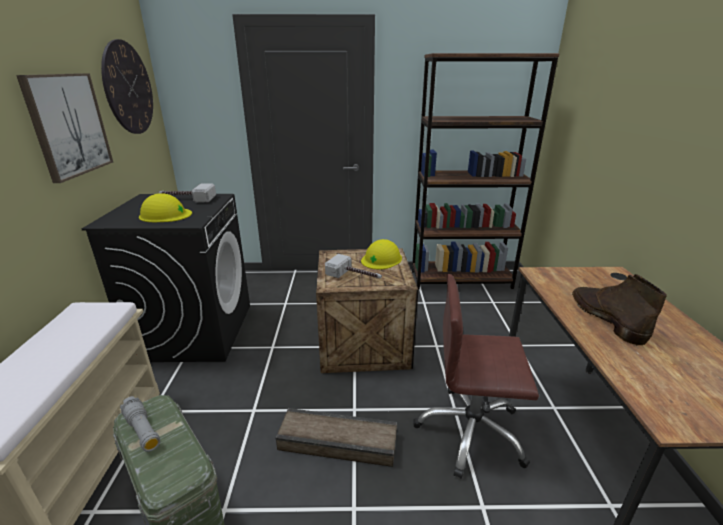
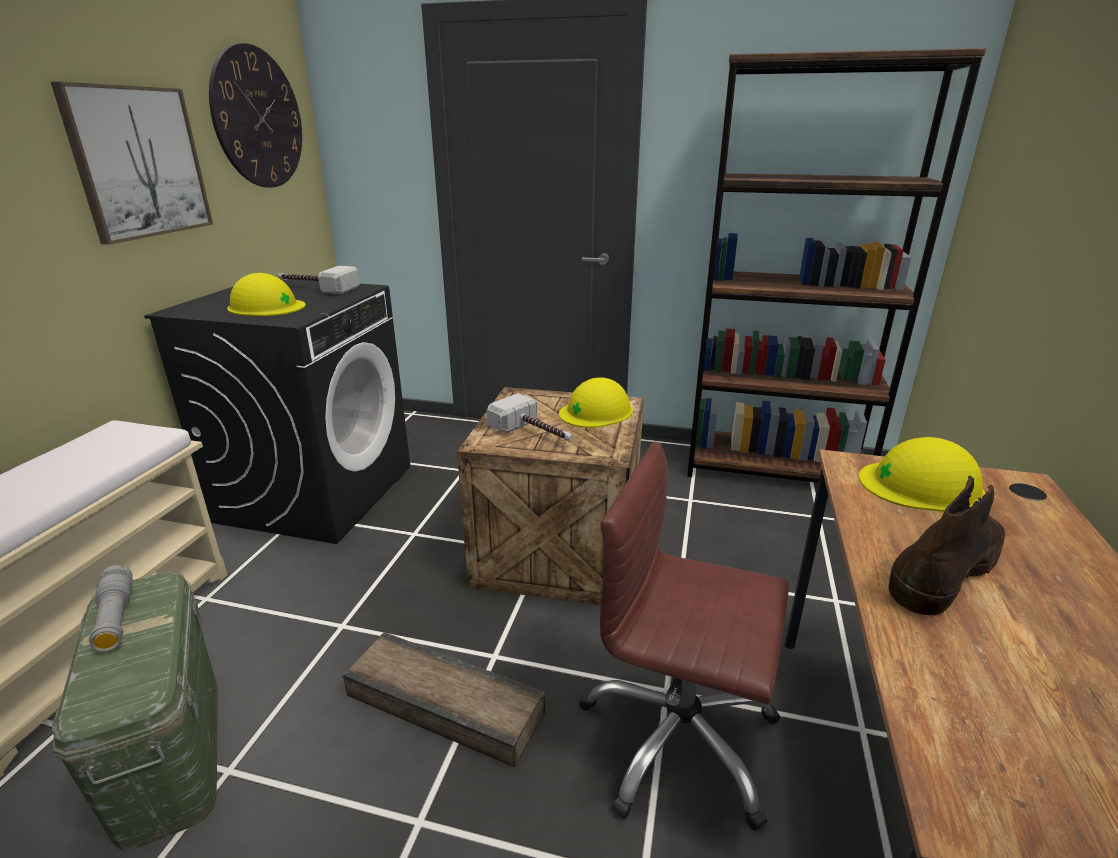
camera: 15 degrees right, 0 degrees up
(574, 279) = (921, 485): none -> yellow hard hat
(605, 318) = (946, 568): brown boot -> brown boot turned 45 degrees clockwise

